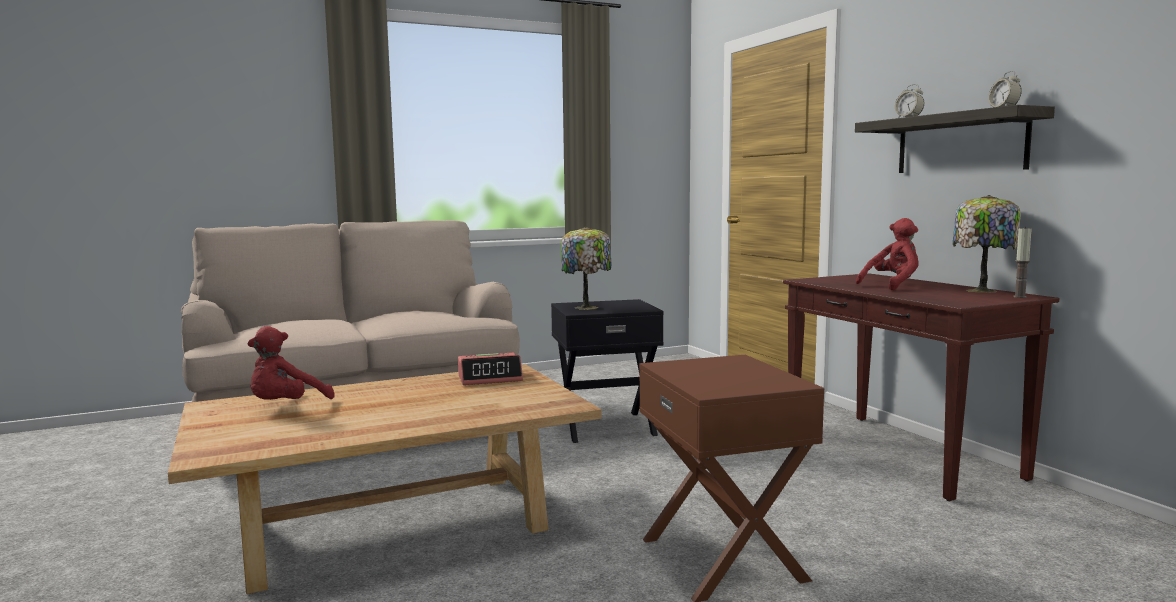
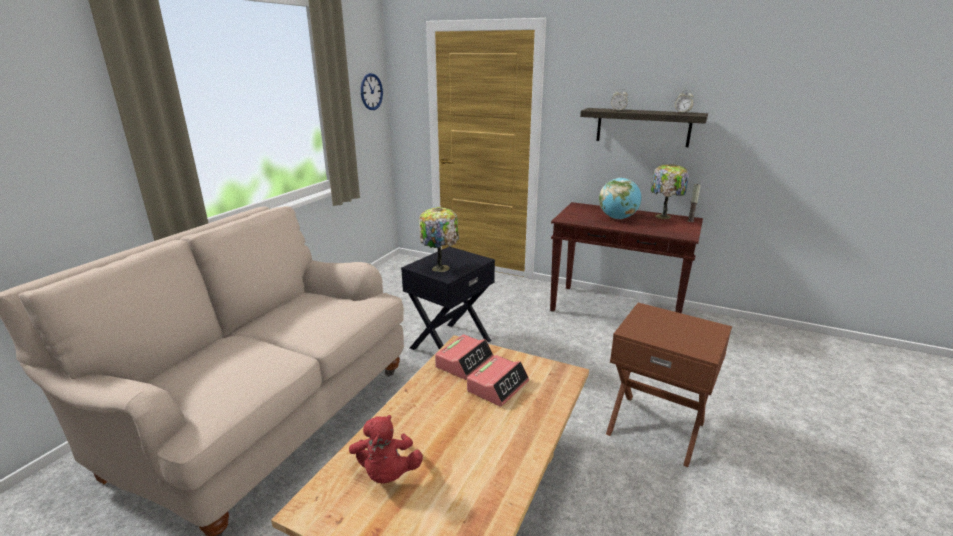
camera: 40 degrees left, 15 degrees up
(481, 395) = (498, 386): none -> alarm clock
(658, 133) = (371, 92): none -> wall clock
(893, 285) = (617, 218): red plush toy -> globe

